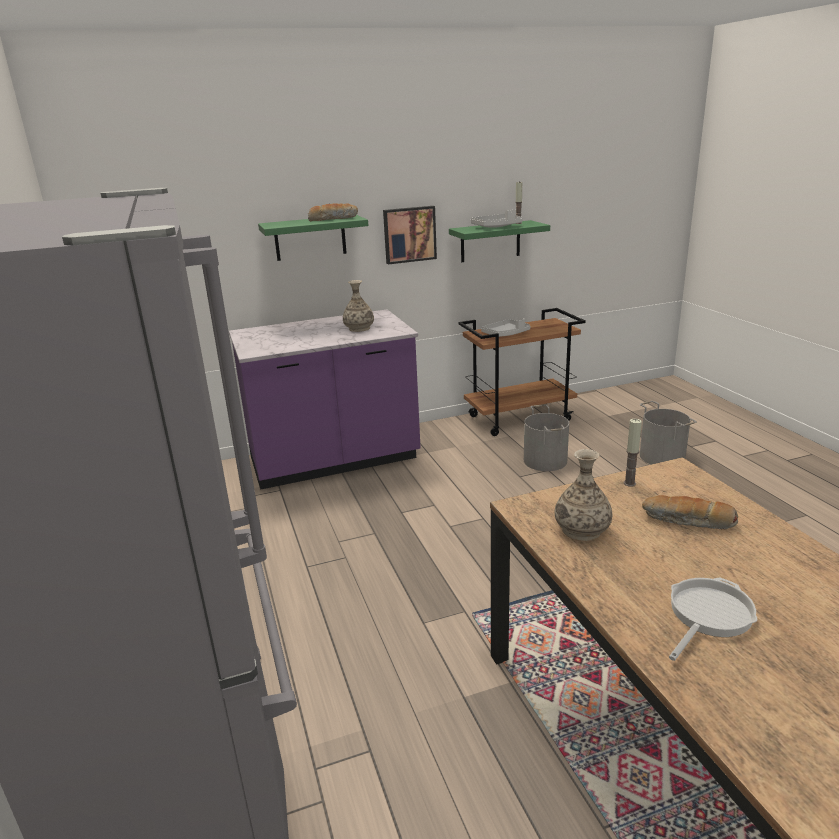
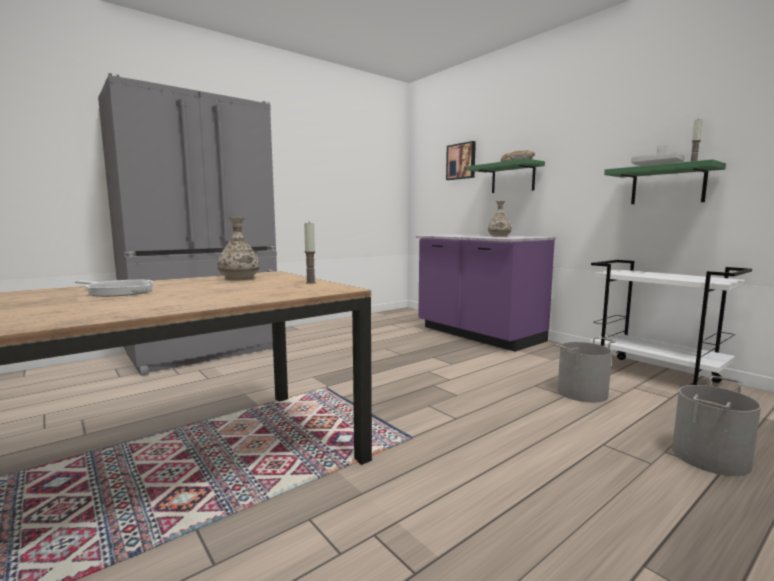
camera: 70 degrees right, 15 degrees down
(409, 234) = (584, 177): picture -> picture (461, 161)
(506, 334) = (640, 274): grey tray -> none
(520, 418) = (656, 376): brown cart -> white cart
(688, 521) = (246, 290): bread -> none

